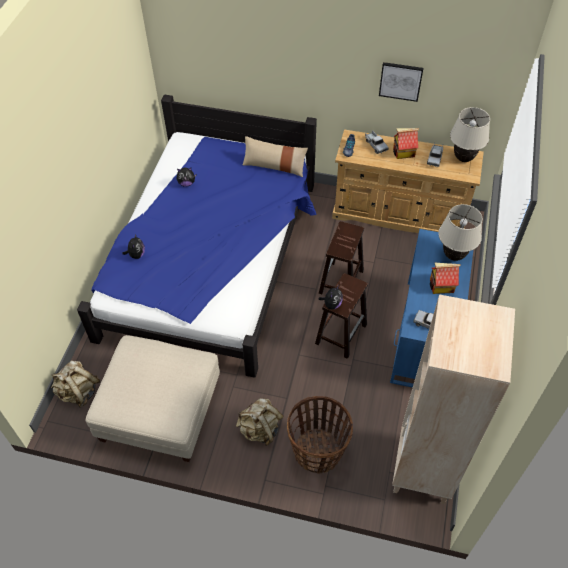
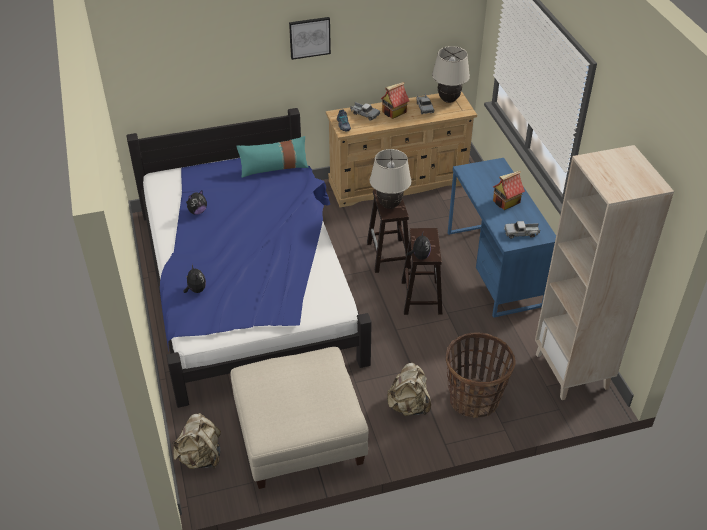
camera: 30 degrees left, 10 degrees down
(274, 166) = (274, 168): beige pillow -> turquoise pillow
(400, 81) = (374, 41): picture -> picture (309, 37)
(454, 255) = (498, 176): beige table lamp -> beige table lamp (389, 205)

